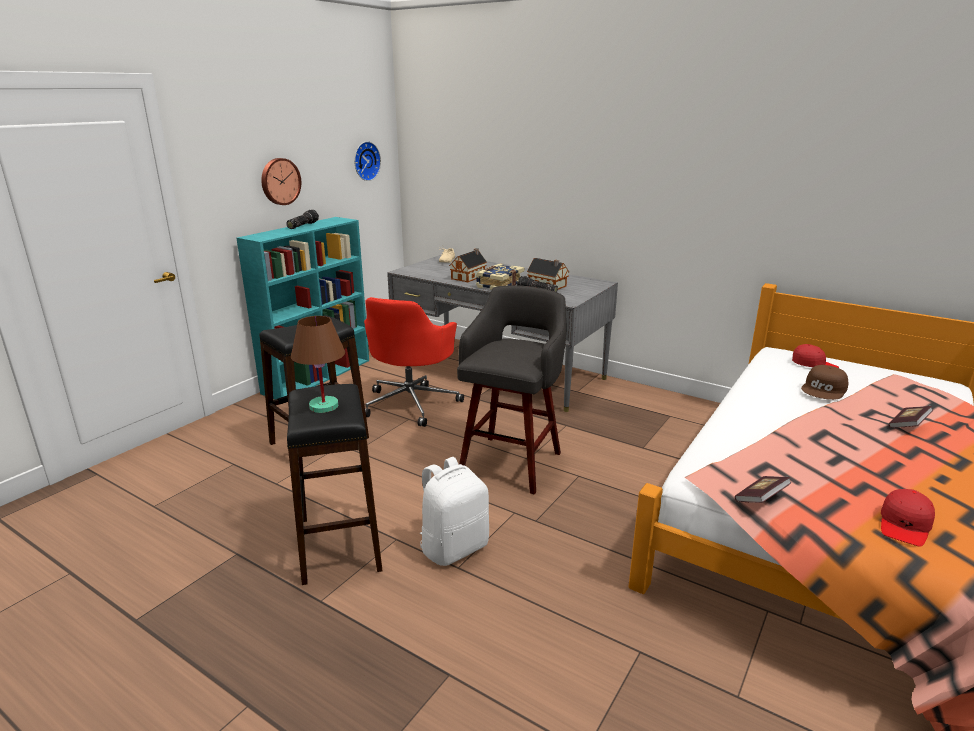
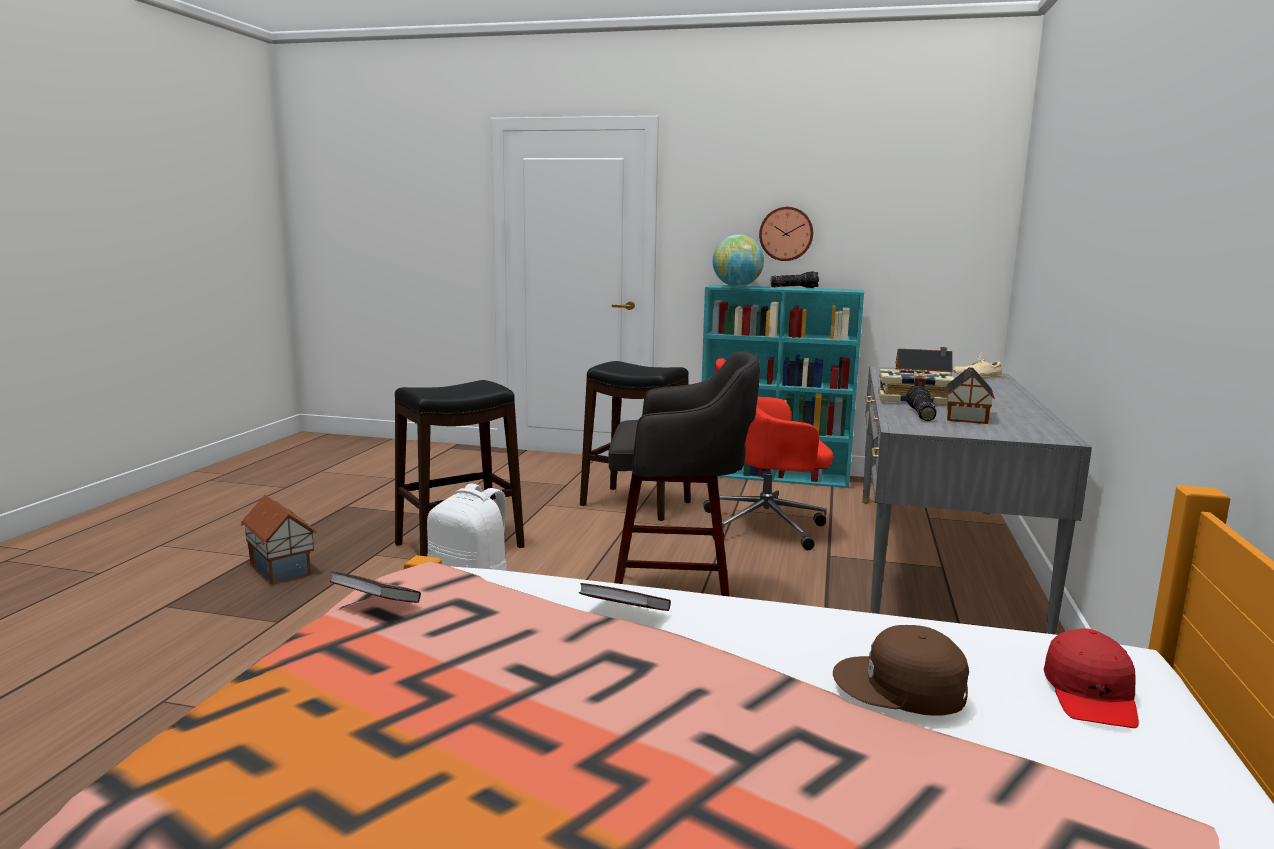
camera: 70 degrees right, 10 degrees down
(271, 235) = (737, 286): none -> globe
(304, 675) = (282, 567): none -> toy house
(323, 406) = (452, 387): brown table lamp -> none
(365, 161) = (940, 225): wall clock -> none
(904, 525) = (296, 720): red cap -> none
(908, 425) = (765, 780): book -> book (624, 614)

